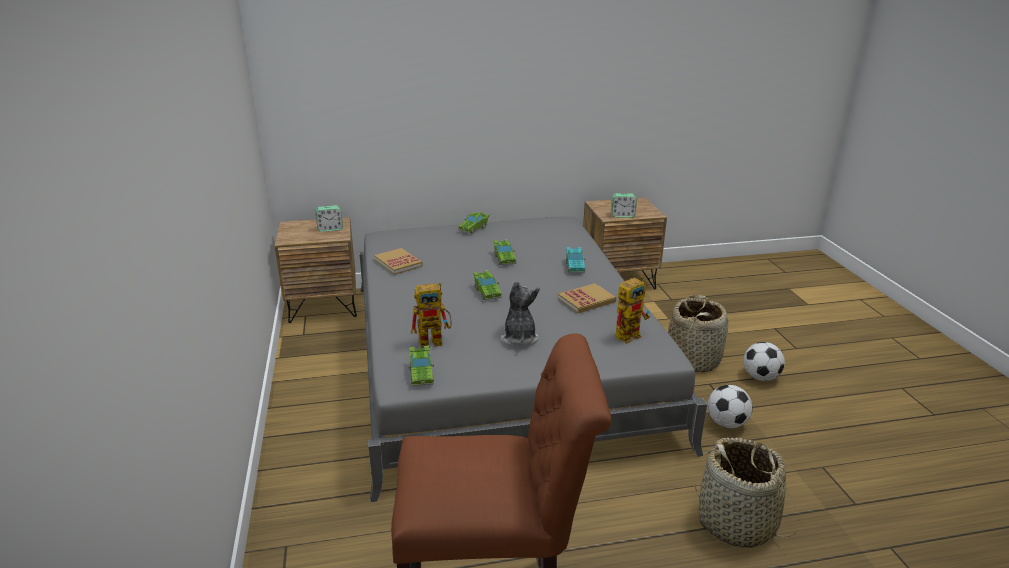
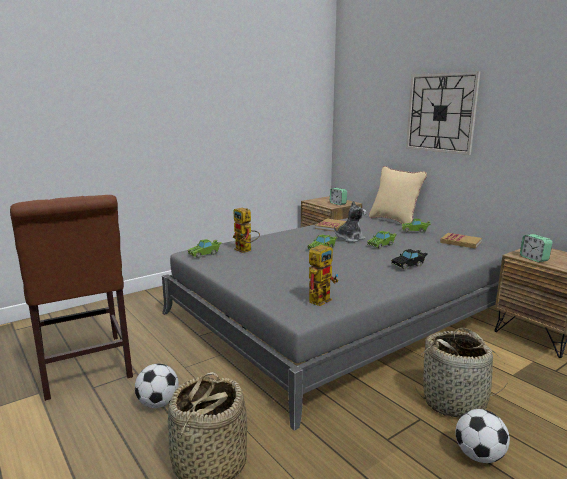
camera: 65 degrees right, 10 degrees down
(419, 225) = (394, 221): none -> beige pillow
(460, 80) = (441, 113): none -> wall clock
(519, 337) = (273, 267): plush toy -> plush toy (349, 239)
(574, 266) = (409, 265): turquoise toy car -> black toy car
(586, 300) = (357, 277): book -> book (460, 242)
(630, 334) = (321, 298): toy robot -> toy robot turned 75 degrees counterclockwise
(726, 423) = (360, 439): football -> football (158, 403)

